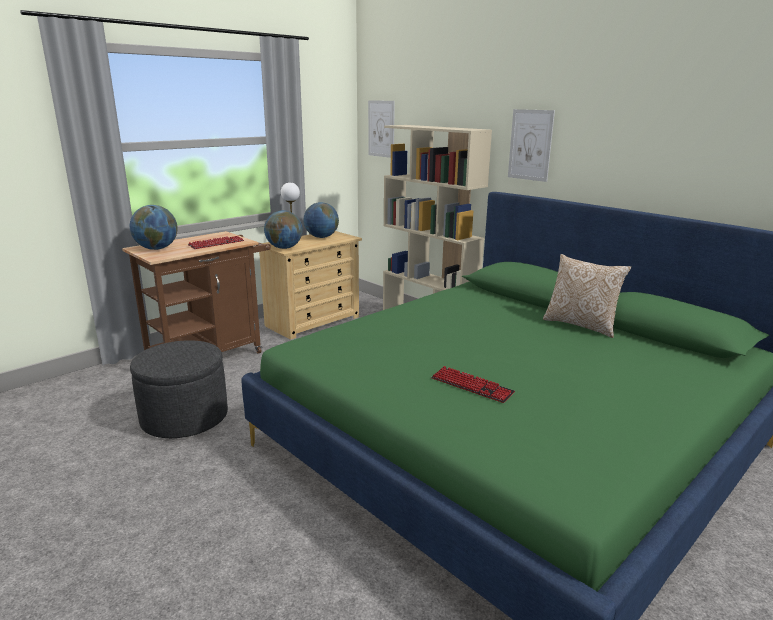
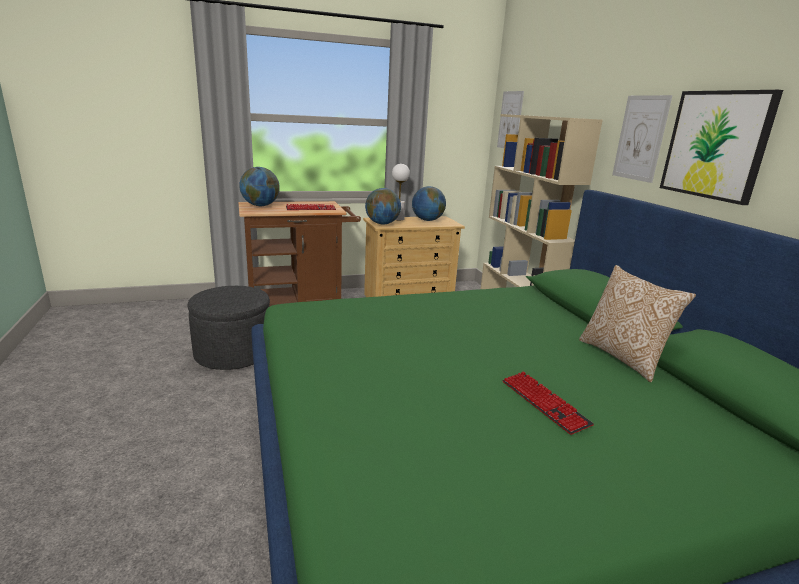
camera: 25 degrees right, 0 degrees up
(471, 386) = (406, 389): keyboard -> keyboard (544, 403)
(598, 150) = (716, 145): none -> picture

